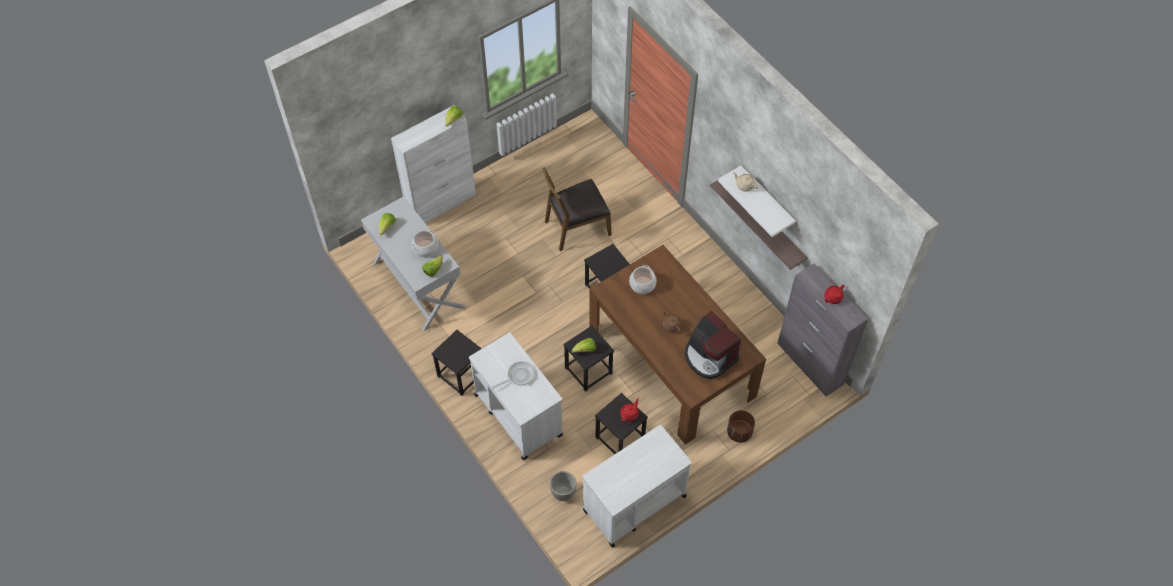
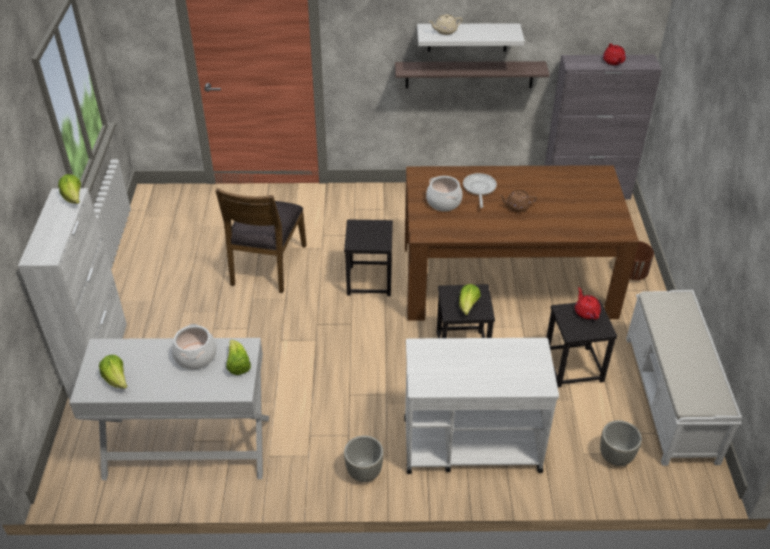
camera: 55 degrees left, 15 degrees down
(461, 374) = (363, 472): black stool -> grey planter
(518, 376) = (480, 361): frying pan -> frying pan (479, 189)
(634, 503) = (670, 398): white cart -> white bench
(709, 356) = (580, 199): coffee machine -> none

